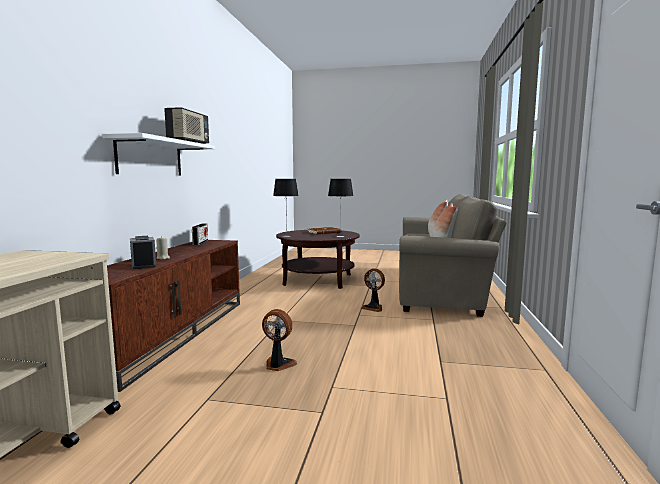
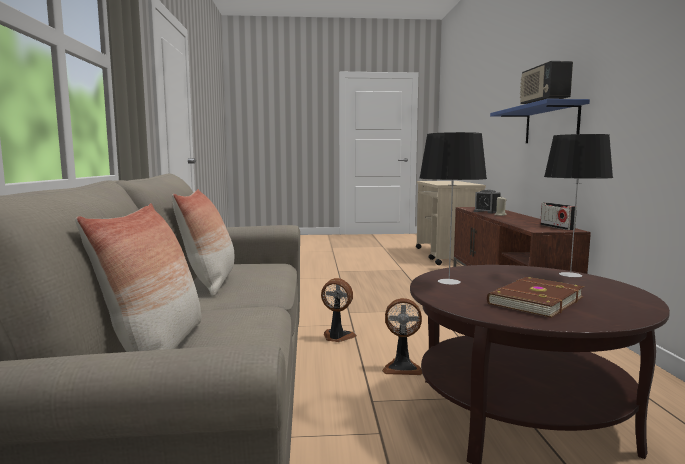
camera: 165 degrees right, 0 degrees up
(150, 158) = (551, 124): white shelf -> blue shelf
(278, 365) = (384, 282): fan -> fan (402, 367)

